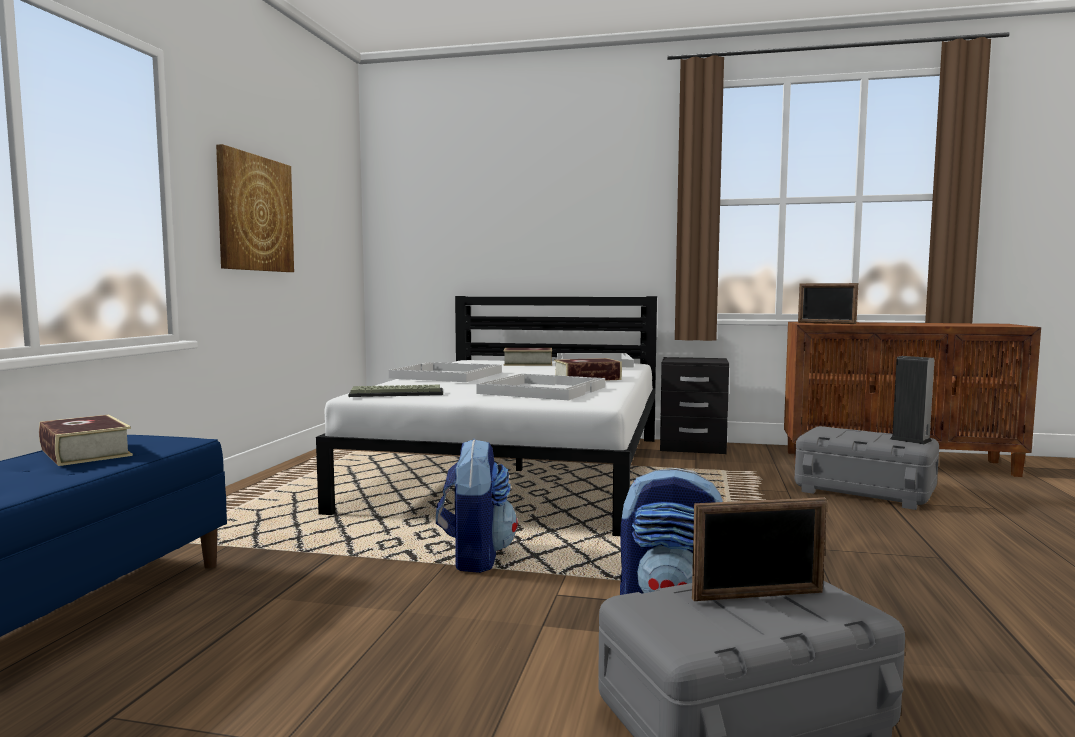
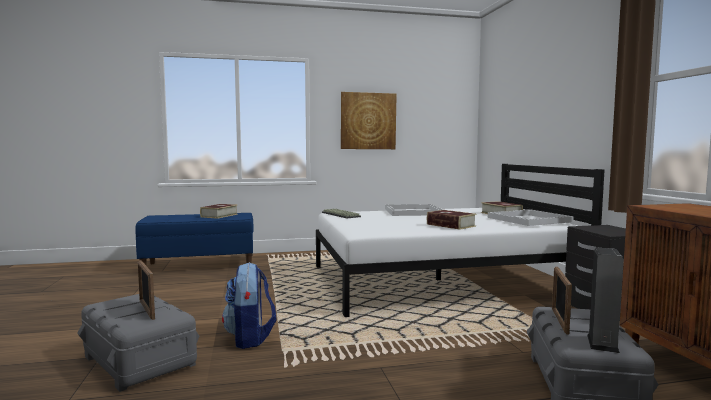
camera: 65 degrees right, 0 degrees up
(475, 557) = (288, 296): backpack -> none
(542, 390) = (387, 225): white tray -> none
(826, 323) = (682, 208): picture frame -> picture frame (560, 321)

